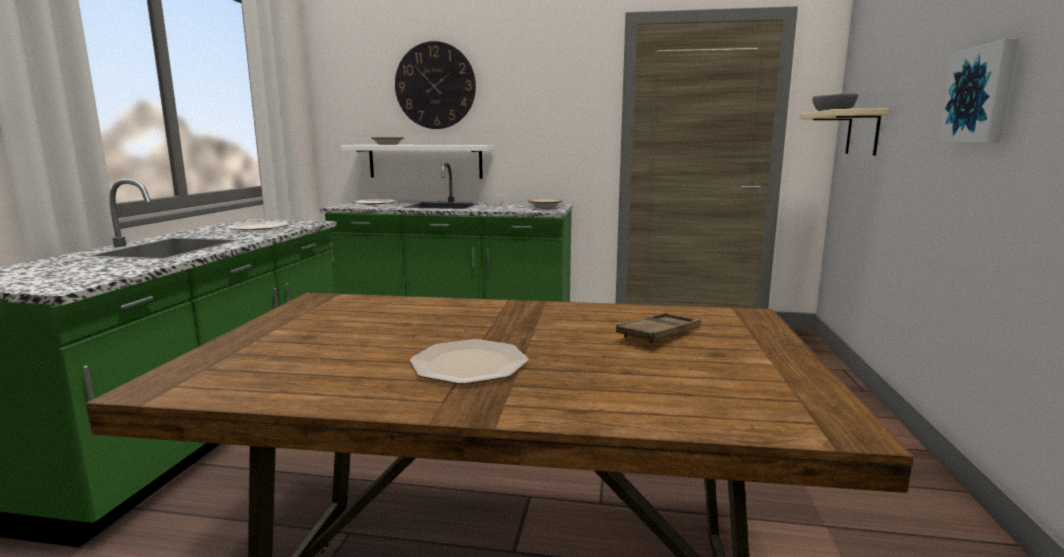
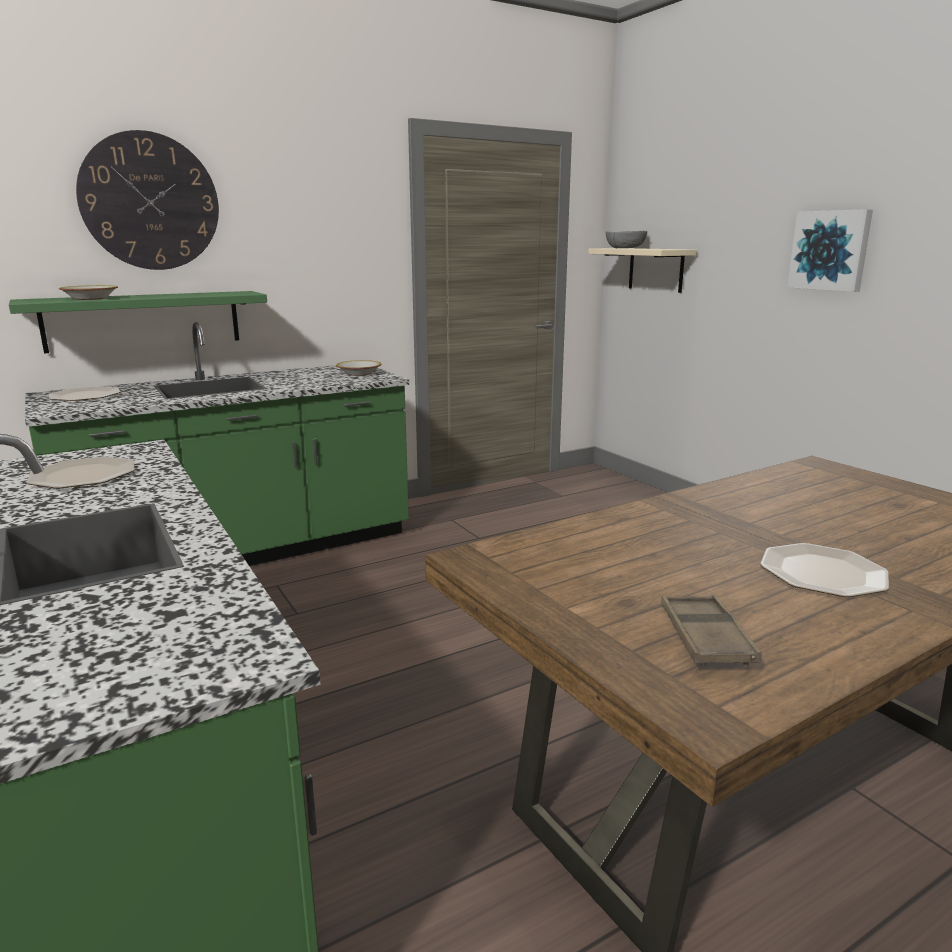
camera: 40 degrees left, 5 degrees up
(425, 161) = (143, 320): white shelf -> green shelf
(659, 334) = (828, 499): brown tray -> brown tray (705, 637)

